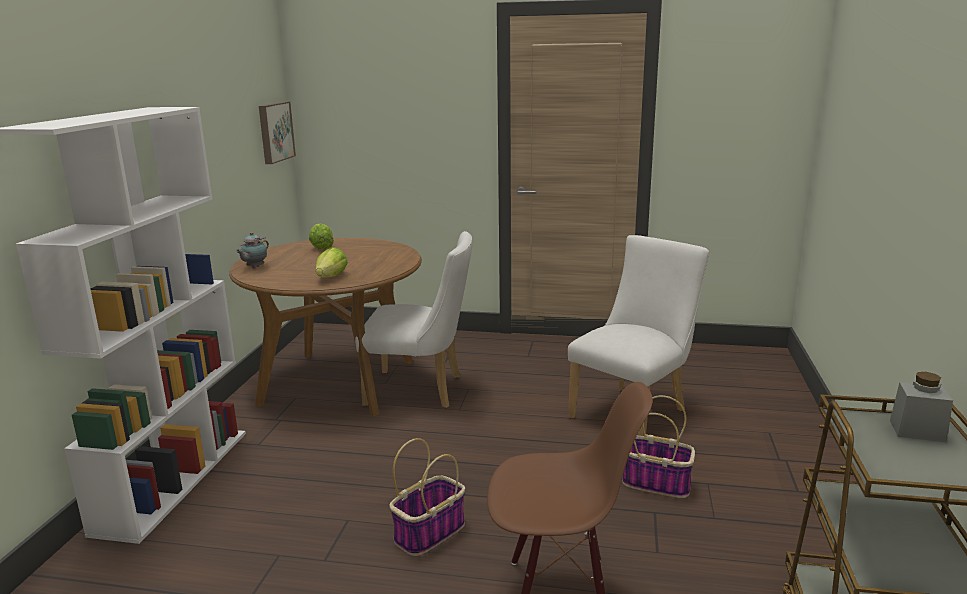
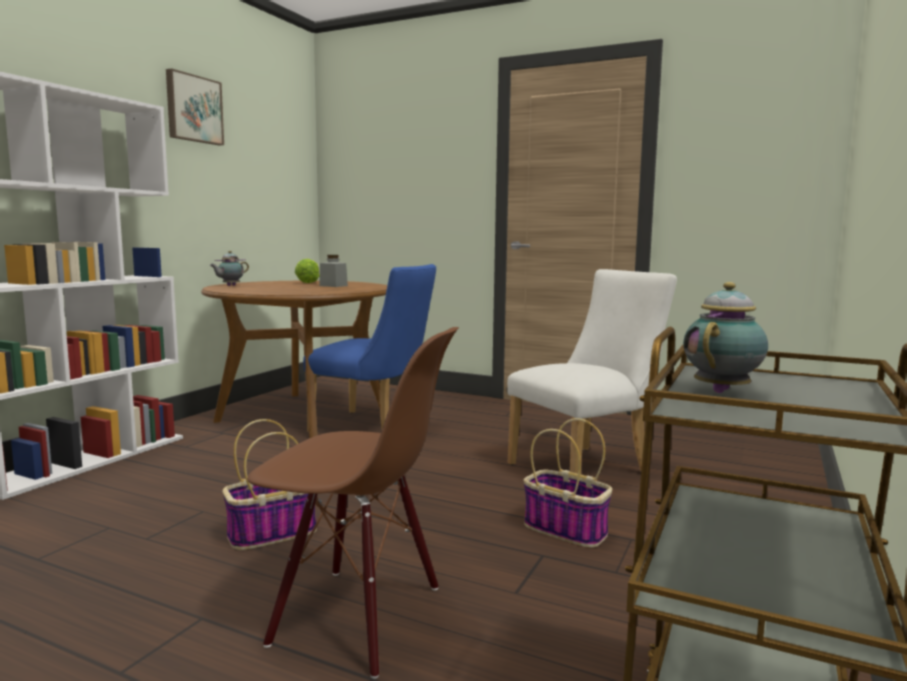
camera: 15 degrees right, 10 degrees down
(274, 132) = (294, 184): picture -> picture (193, 109)
(331, 277) = (284, 291): lettuce -> none
(421, 391) = (374, 428): white chair -> blue chair
(877, 448) = (723, 390): none -> teapot
(917, 431) = (810, 386): grey jar -> grey jar (333, 286)

